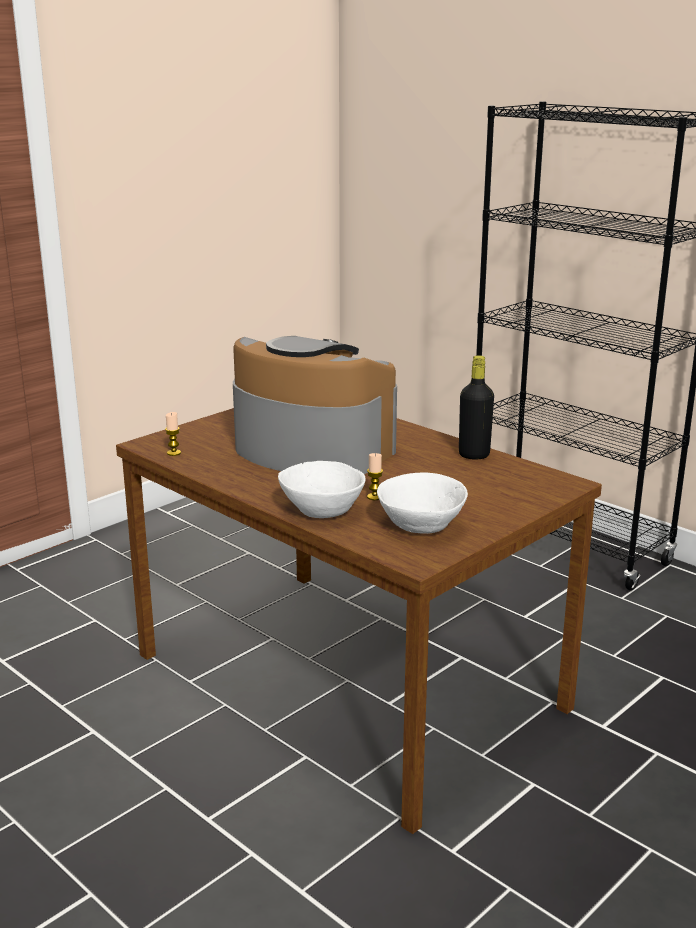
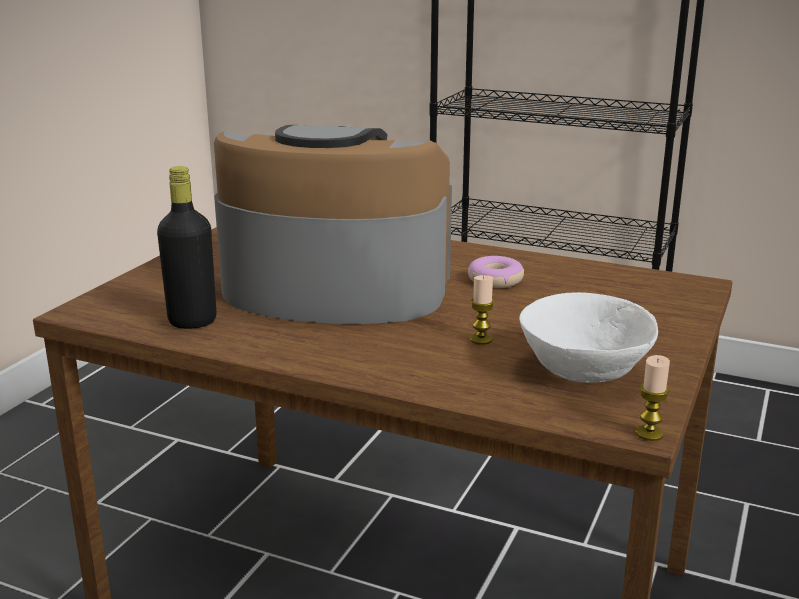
camera: 20 degrees left, 0 degrees up
(174, 453) = (135, 319): candle -> candle (649, 433)
(323, 510) = (429, 371): white bowl -> none
(424, 460) = (495, 280): none -> donut
(474, 455) = (548, 266): black bottle -> black bottle (192, 321)

